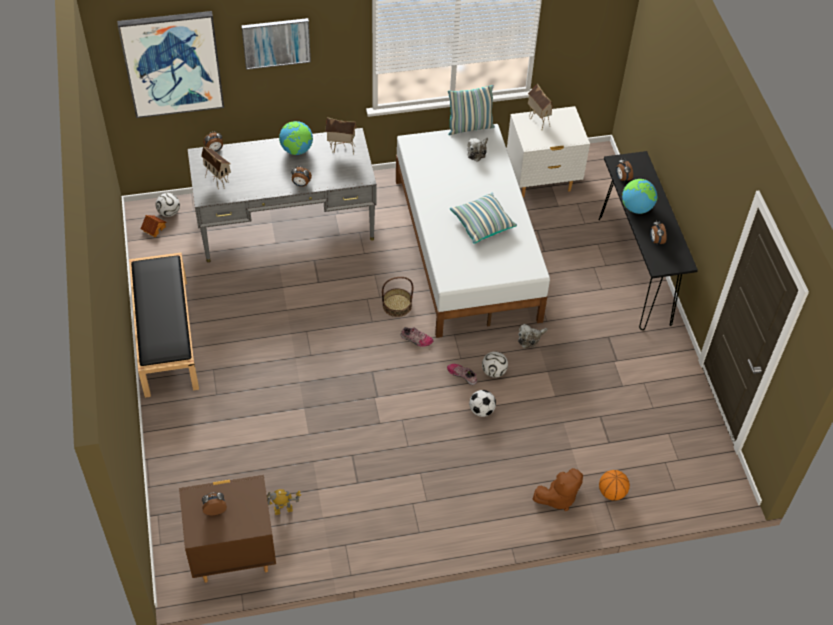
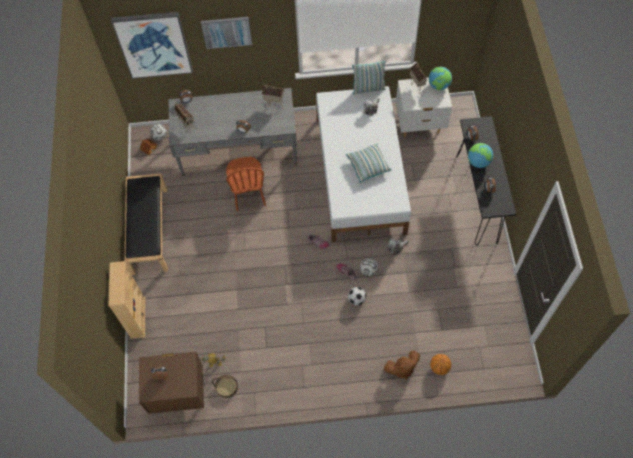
camera: 10 degrees right, 10 degrees up
(159, 454) = (137, 317): none -> beige bookcase
(297, 150) = (243, 103): globe -> globe (439, 86)
(308, 283) = (248, 196): none -> brown chair
(397, 305) = (307, 216): basket -> basket (226, 387)

